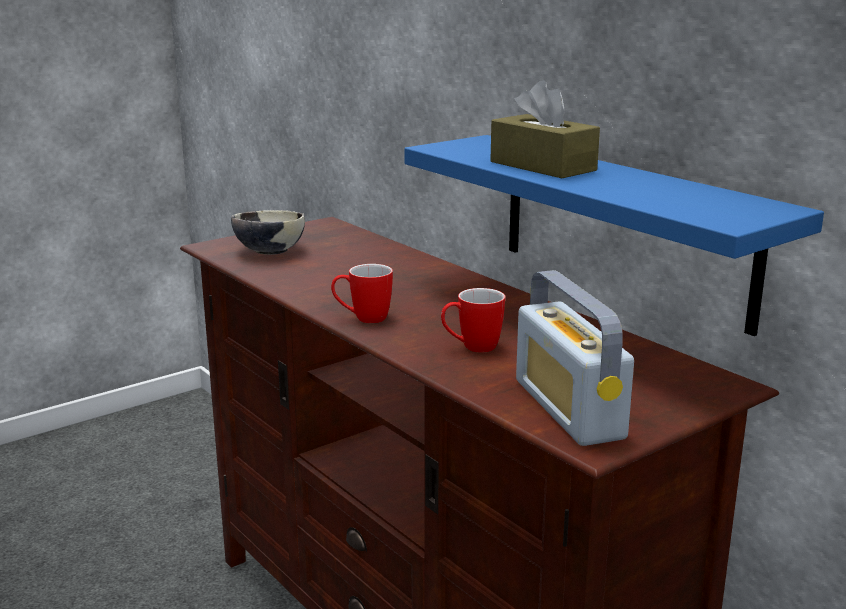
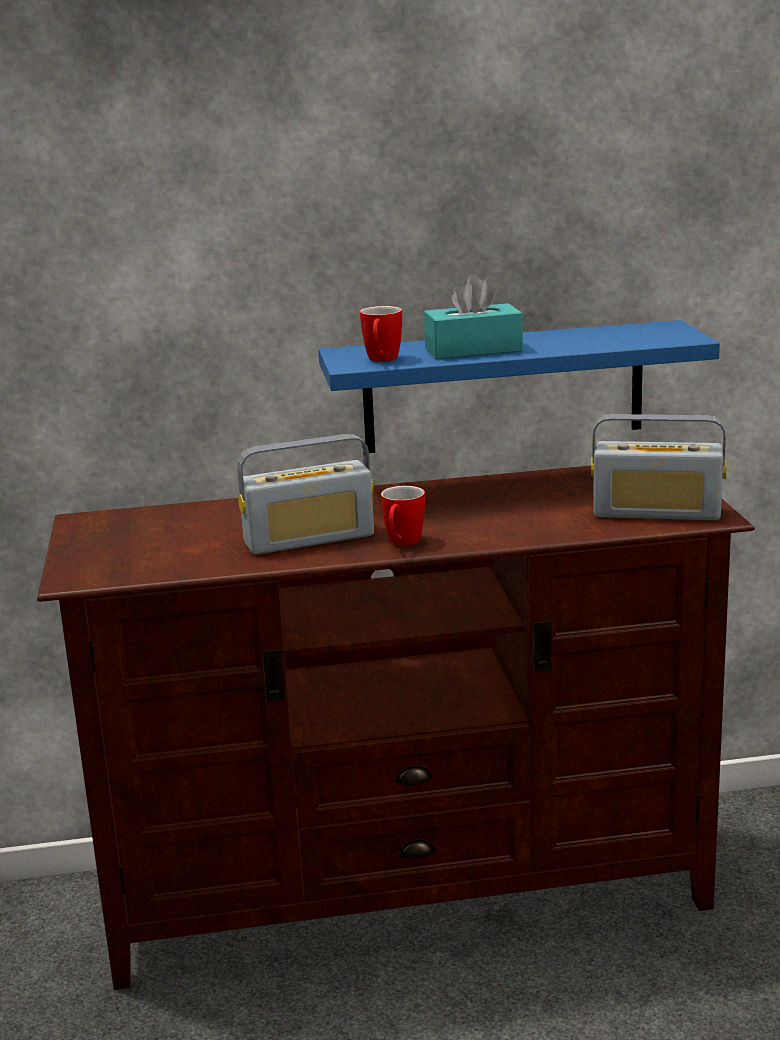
camera: 60 degrees left, 0 degrees up
(269, 252) = (144, 556): bowl -> none
(346, 288) = (309, 539): none -> radio
(471, 348) = (515, 519): mug -> mug (381, 361)
(542, 166) = (473, 350): brown tissue box -> turquoise tissue box

